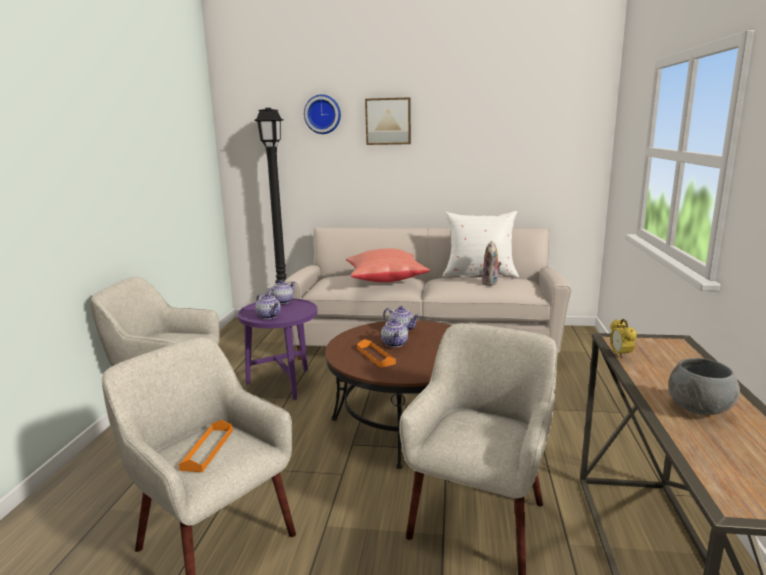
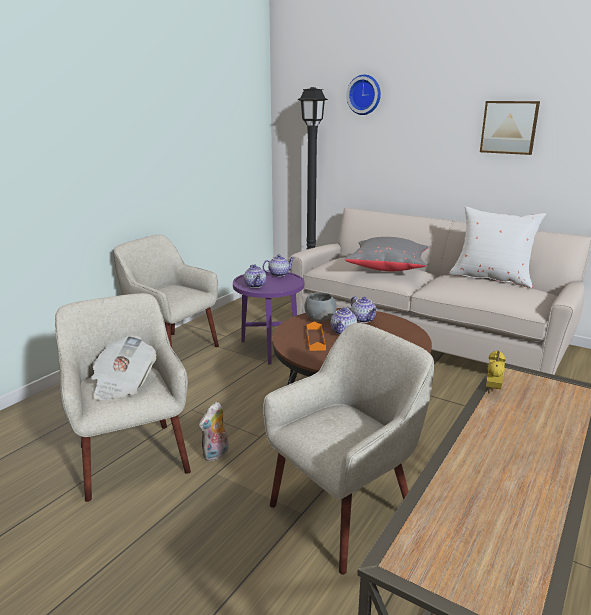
camera: 25 degrees right, 5 degrees up
(207, 449) = (123, 384): orange tray -> newspaper
(385, 279) = (388, 268): red pillow -> grey pillow
(388, 121) = (427, 104): picture -> picture (509, 127)
(491, 283) = (491, 289): plush toy -> plush toy (216, 454)
(698, 409) = (501, 464): grey bowl -> grey bowl (320, 319)

